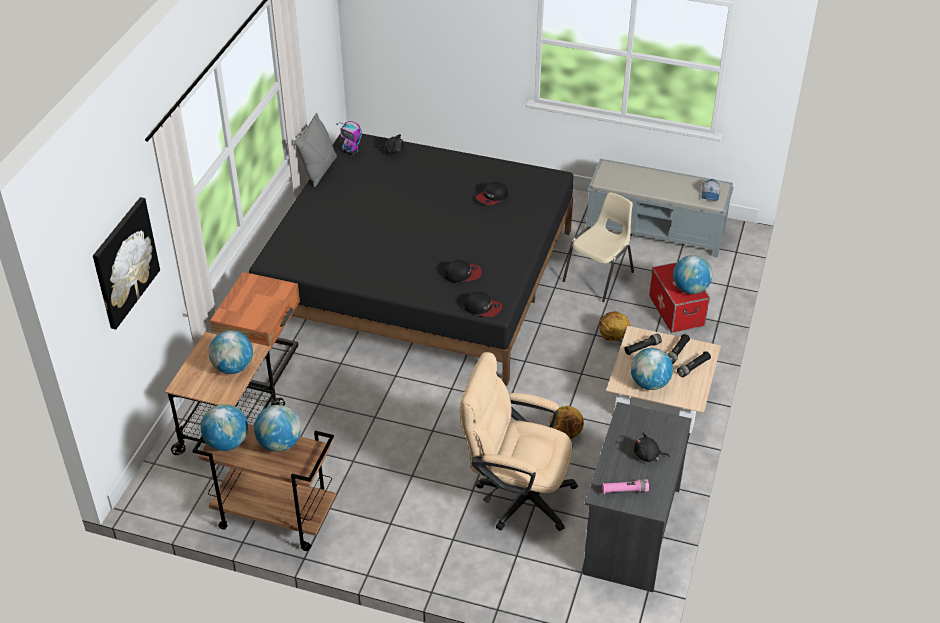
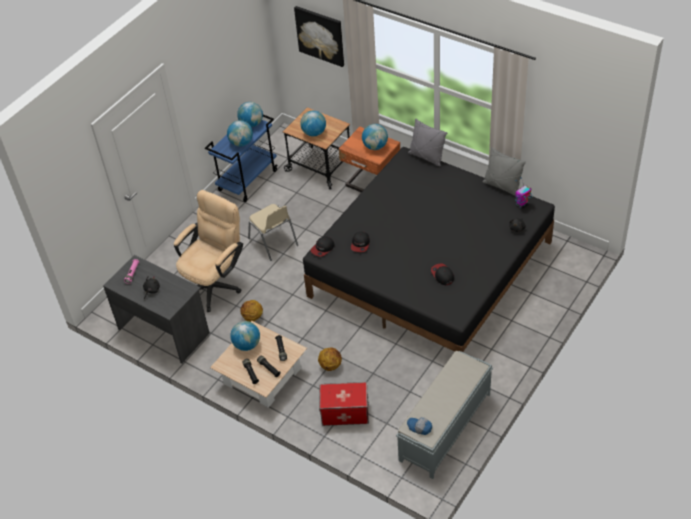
camera: 110 degrees right, 5 degrees up
(271, 242) = (426, 157): none -> grey pillow
(274, 518) = (248, 180): brown cart -> blue cart
(600, 276) = (399, 374): beige chair -> beige chair (273, 242)
(690, 289) = (333, 398): globe -> globe (375, 146)

